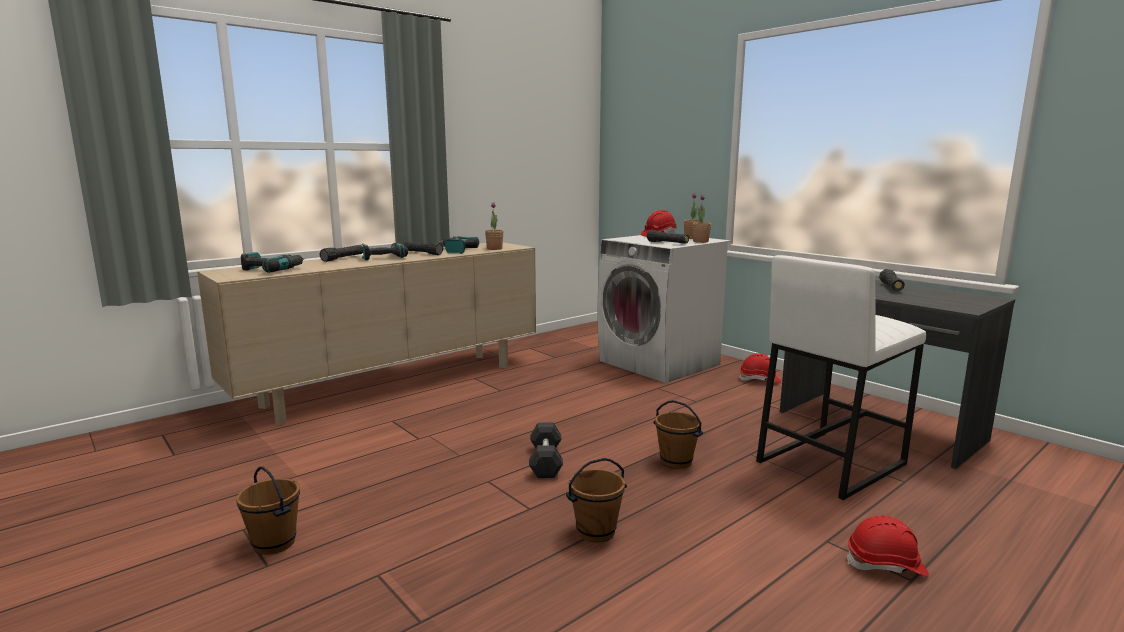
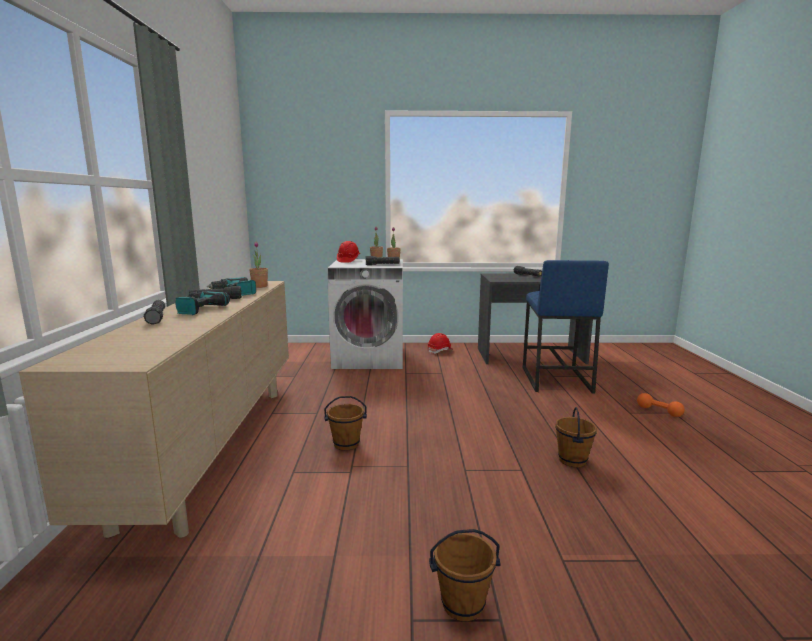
camera: 50 degrees left, 0 degrees up
(272, 269) = (137, 344): power drill -> none
(545, 461) = (461, 441): grey dumbbell -> none
(675, 462) = (512, 408): brown bucket -> brown bucket (346, 445)
(830, 463) = (556, 379): white stool -> blue stool
(886, 565) = (659, 411): red hard hat -> orange dumbbell

